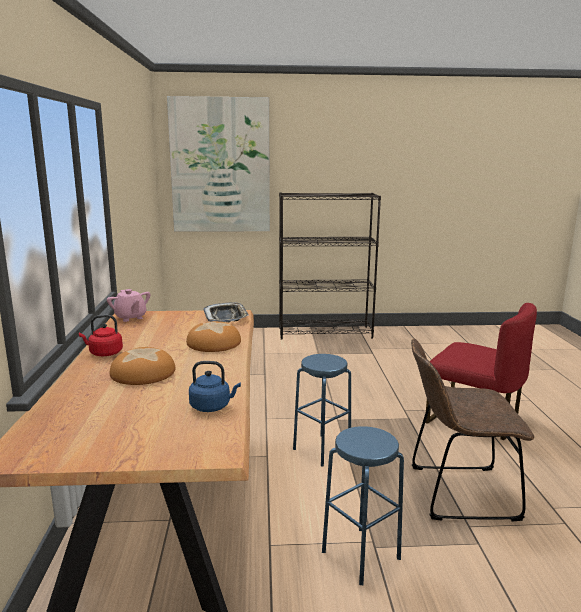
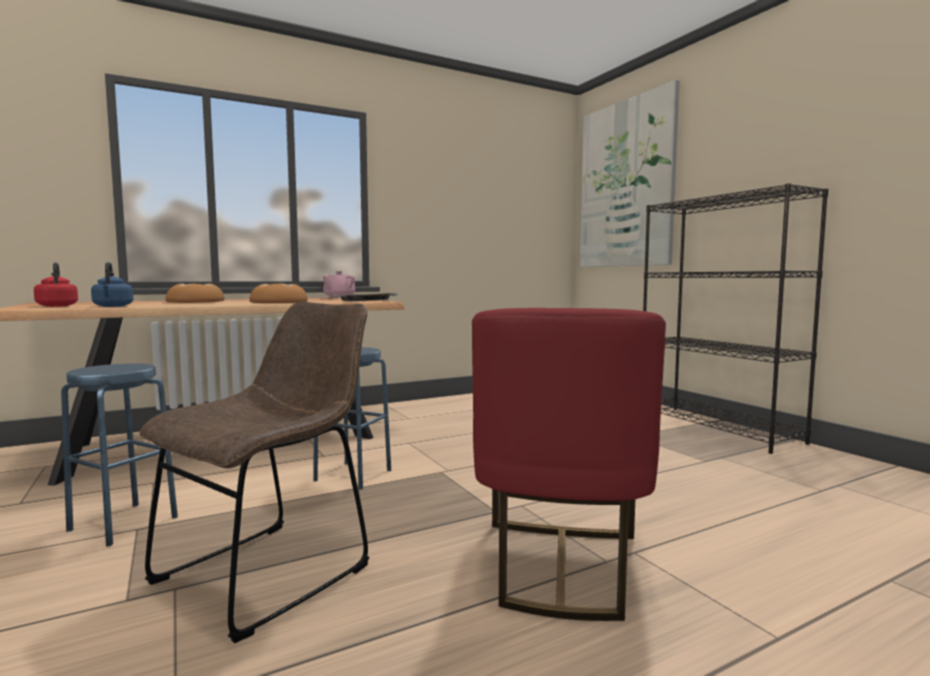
camera: 65 degrees right, 10 degrees down
(104, 353) = (241, 299): red kettle -> red kettle (57, 306)
(456, 493) = (272, 570): brown chair -> brown chair turned 60 degrees clockwise

